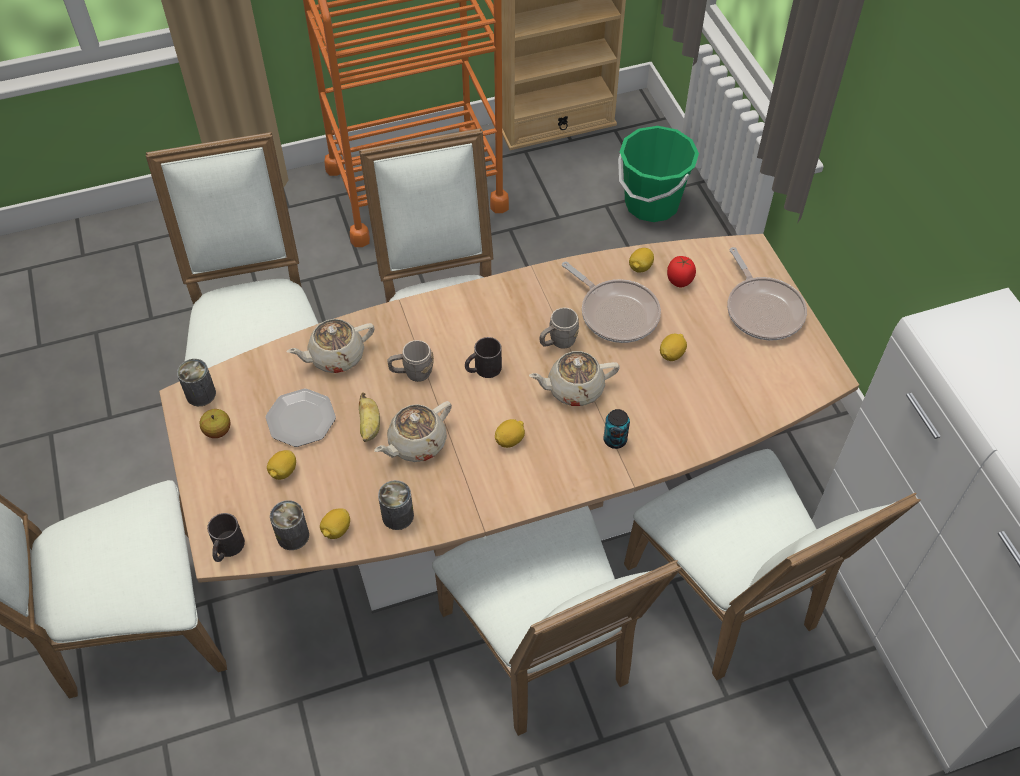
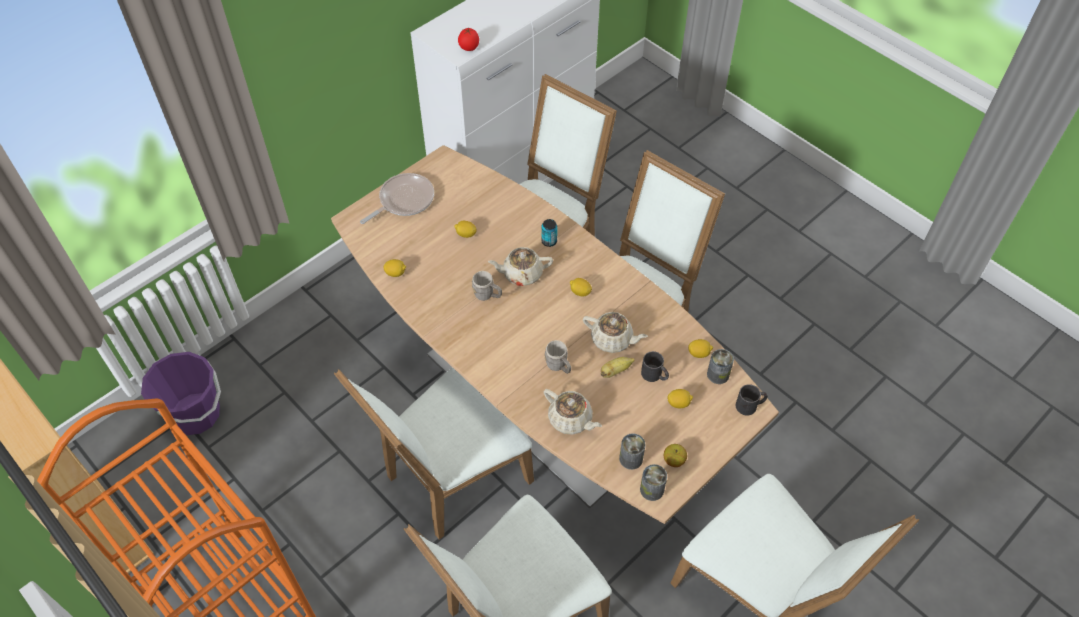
camera: 115 degrees left, 0 degrees up
(301, 419) = (633, 414): plate -> none
(397, 516) = (669, 326): can -> can (631, 459)
(483, 369) = (533, 328): black mug -> black mug (655, 375)
(574, 389) = (521, 274): beige teapot -> beige teapot turned 120 degrees clockwise
(616, 312) = (445, 273): frying pan -> none
(651, 204) = (195, 414): green bucket -> purple bucket
(679, 281) = (398, 248): tomato -> tomato (469, 48)

